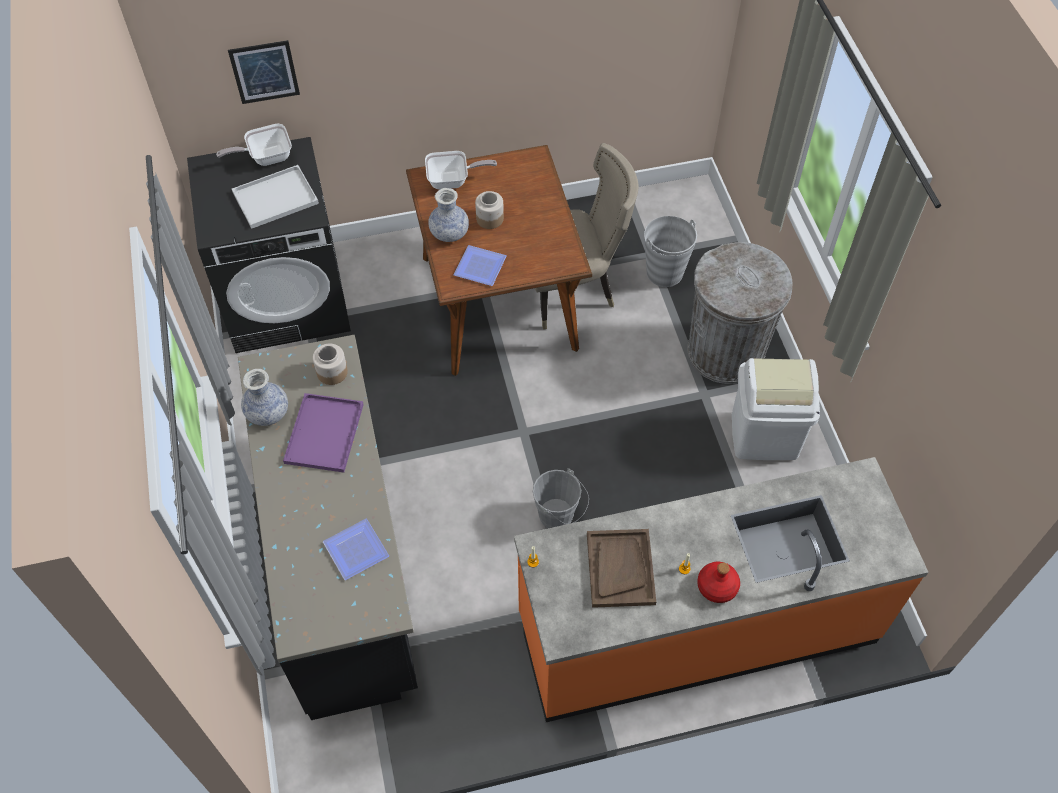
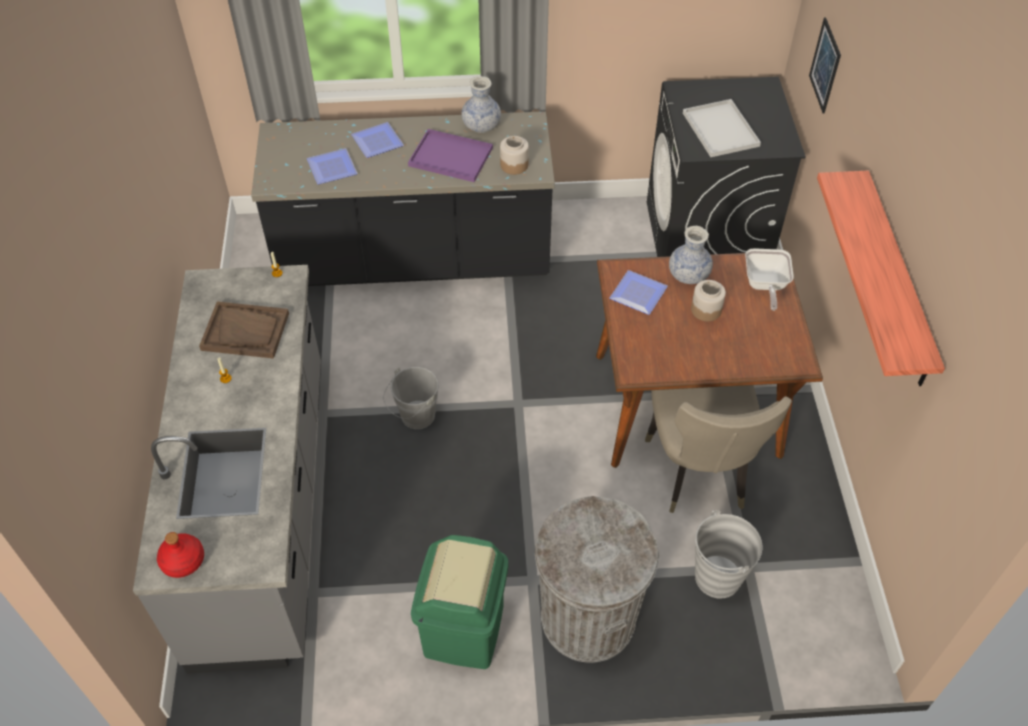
camera: 100 degrees right, 5 degrees down
(266, 157) = (776, 125): frying pan -> none
(304, 515) = (375, 141): none -> plate
(524, 42) = (896, 280): none -> shelf
(695, 627) = (264, 508): orange counter -> grey counter
(717, 586) = (198, 400): red bottle -> red bottle (184, 561)
(764, 435) = (464, 630): white trash can -> green trash can

